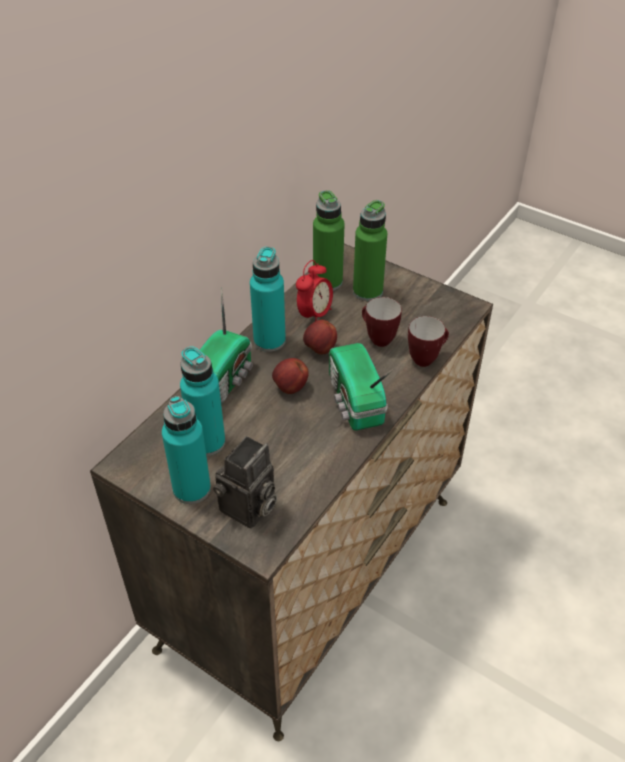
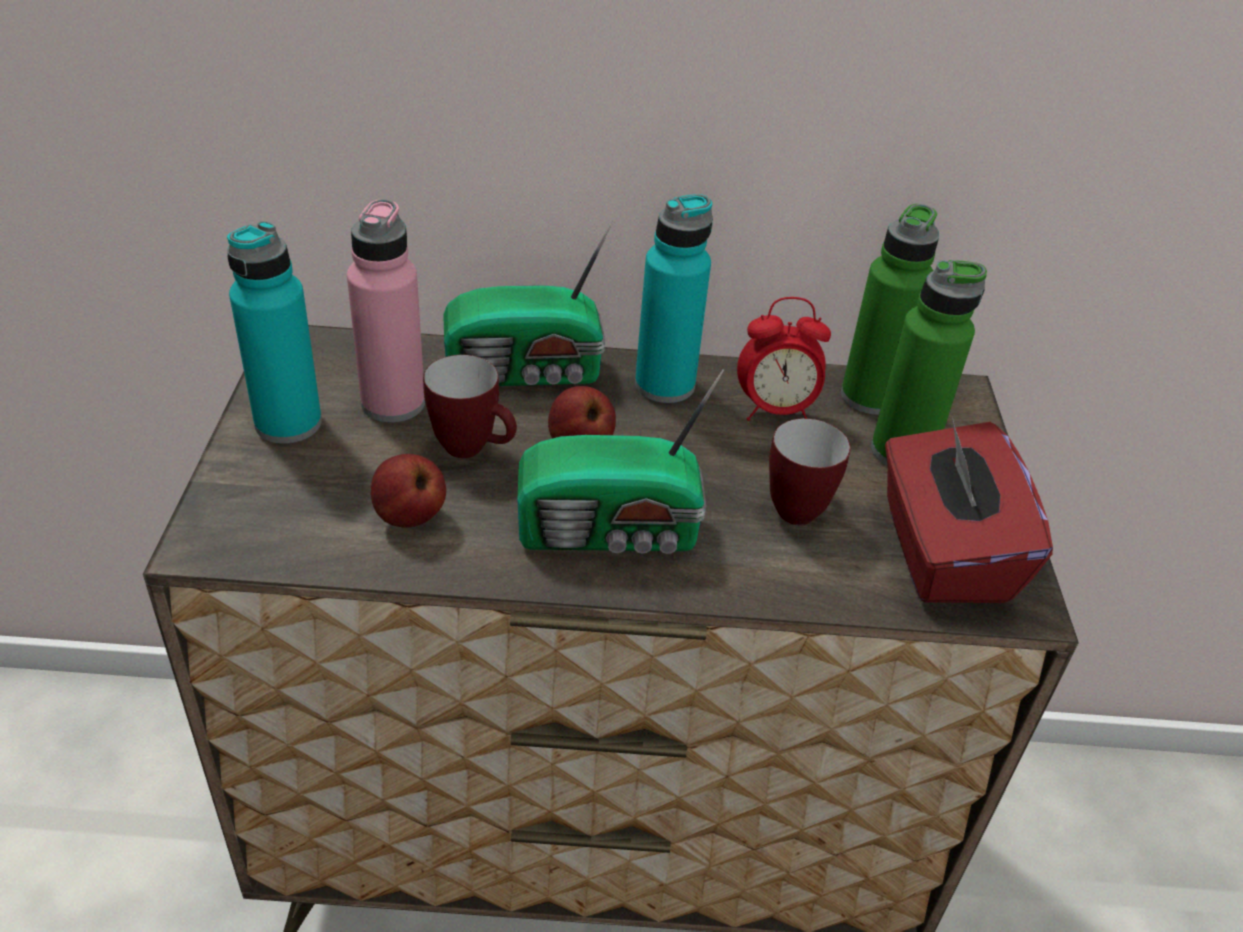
camera: 55 degrees right, 5 degrees down
(207, 442) = (393, 403): turquoise bottle -> pink bottle
(248, 509) = (280, 497): camera -> none
(320, 349) = (700, 446): apple -> apple (409, 517)
(354, 401) = (613, 532): radio -> radio turned 135 degrees counterclockwise
(426, 358) = (814, 591): mug -> mug (474, 449)
(429, 312) = (942, 552): none -> red tissue box

